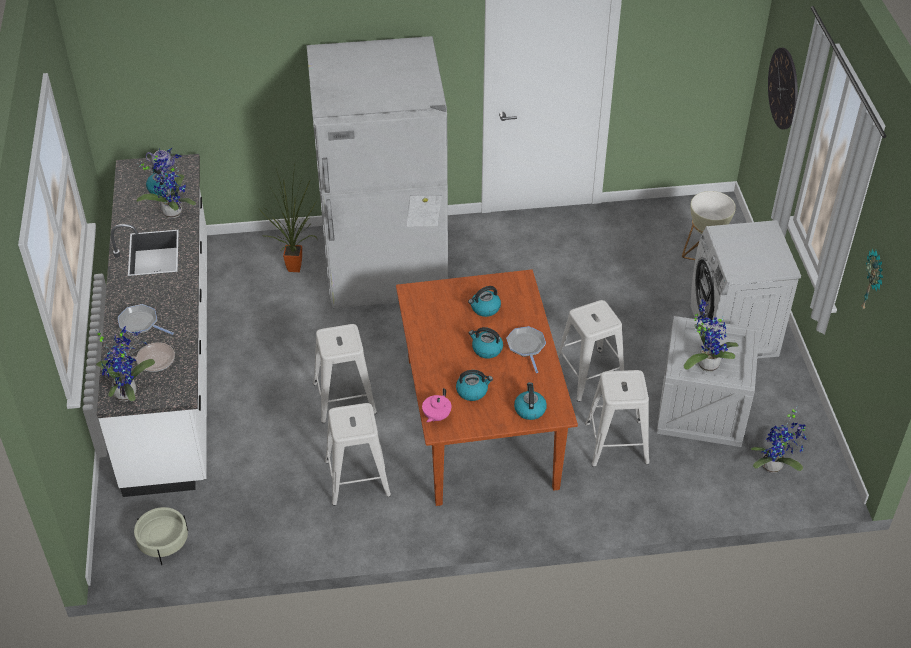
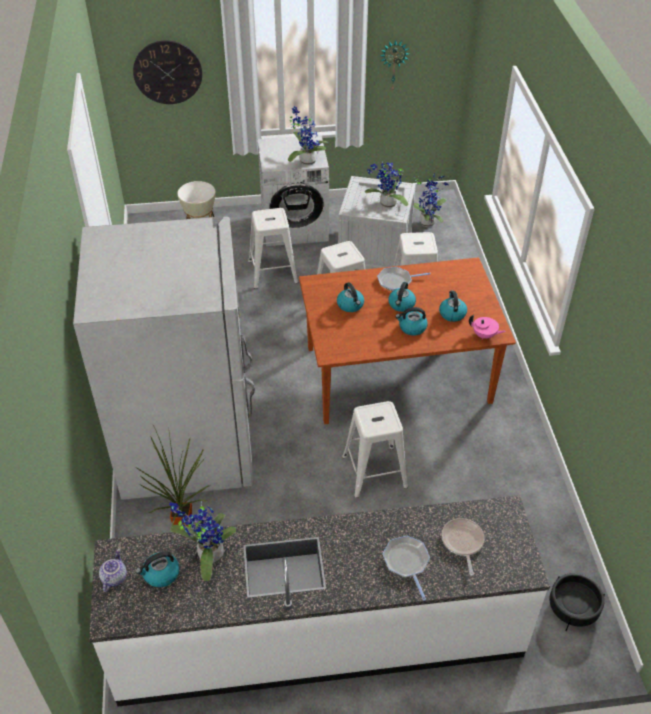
camera: 90 degrees left, 0 degrees up
(128, 392) = (513, 560): potted plant -> potted plant (305, 160)
(140, 323) = (407, 562): frying pan -> frying pan turned 135 degrees clockwise
(163, 542) = (573, 609): beige planter -> black planter
(357, 478) = (470, 458): white stool -> white stool (272, 272)
(529, 409) = (467, 281): kettle -> kettle (412, 328)

